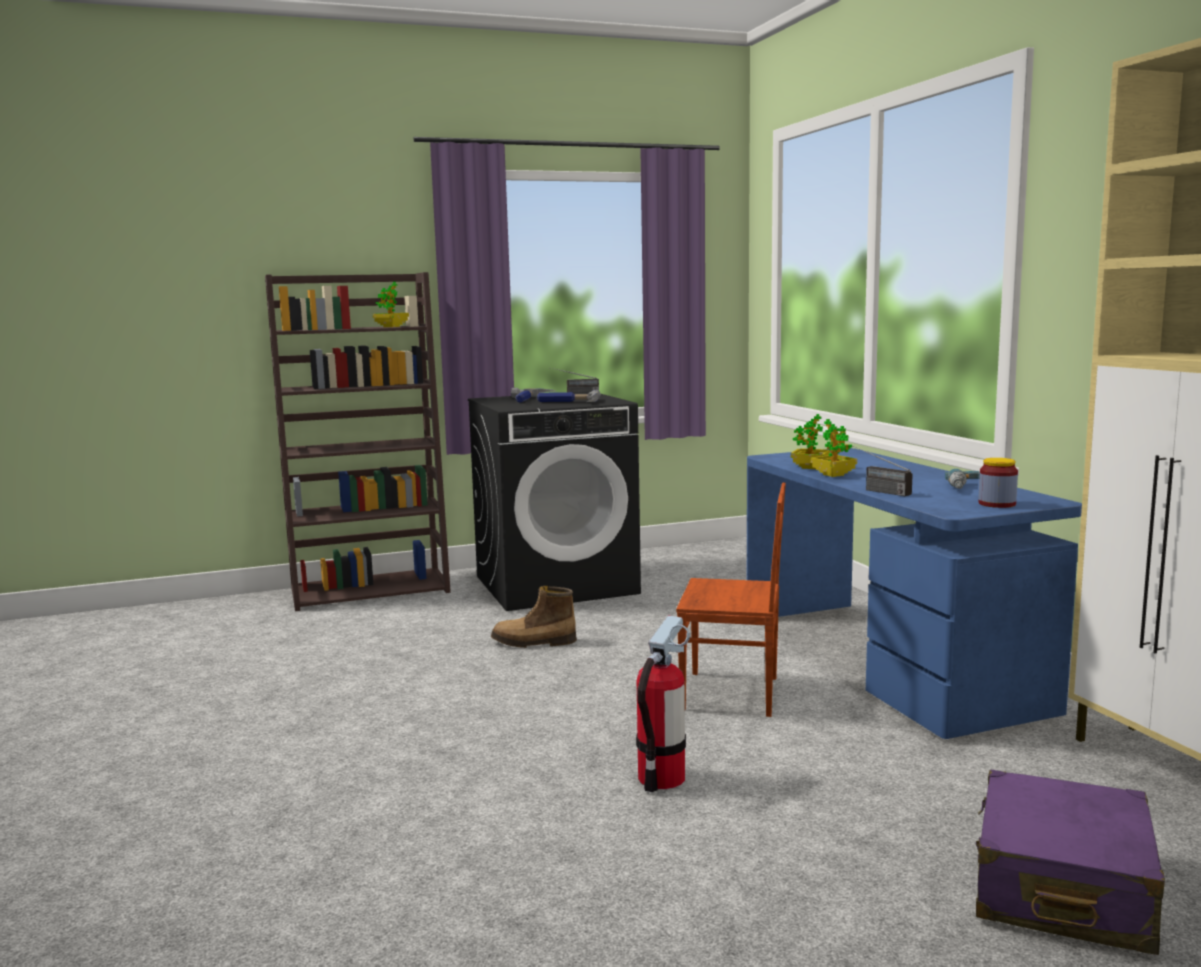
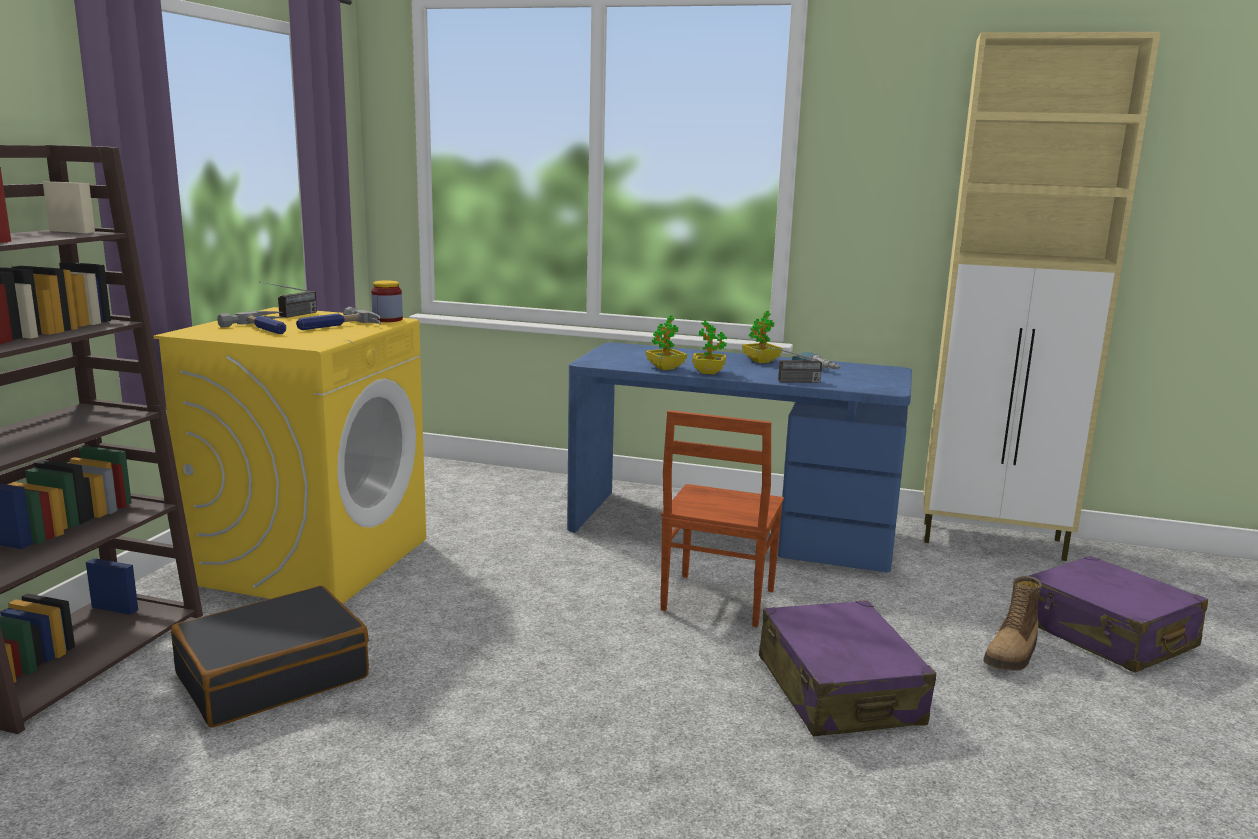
camera: 55 degrees left, 5 degrees up
(391, 326) = (60, 234): potted plant -> potted plant (761, 361)
(413, 628) = (273, 676): none -> black suitcase
(533, 643) = (453, 630): boot -> boot (1012, 655)
(556, 584) = (312, 560): black washing machine -> yellow washing machine
(661, 778) = (839, 691): fire extinguisher -> purple suitcase
(732, 694) = (716, 600): brown chair -> brown chair turned 150 degrees clockwise
(997, 504) = (882, 377): jar -> jar (387, 319)

